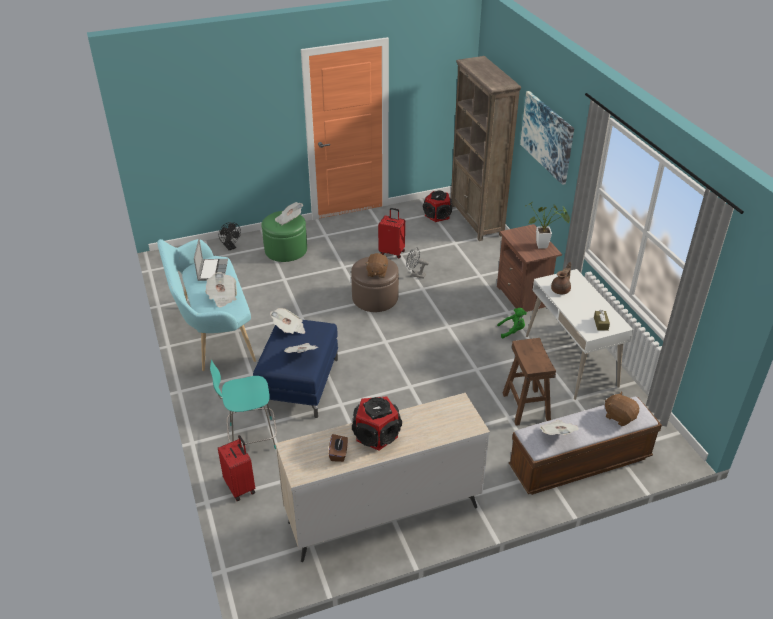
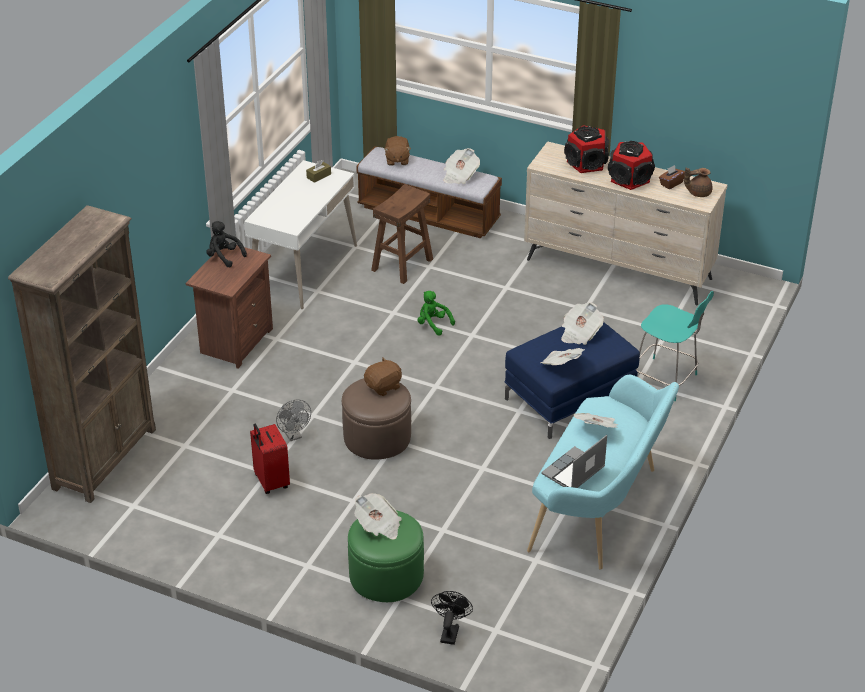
camera: 135 degrees left, 0 degrees up
(241, 487) = (712, 348): red suitcase -> none
(437, 215) = (133, 498): speaker -> speaker (587, 163)
(512, 331) = (305, 321): green plush toy -> green plush toy (433, 324)
(544, 246) = (224, 257): potted plant -> black plush toy
(547, 136) = (133, 199): picture -> none
(561, 290) = (294, 214): brown teapot -> brown teapot (698, 192)

